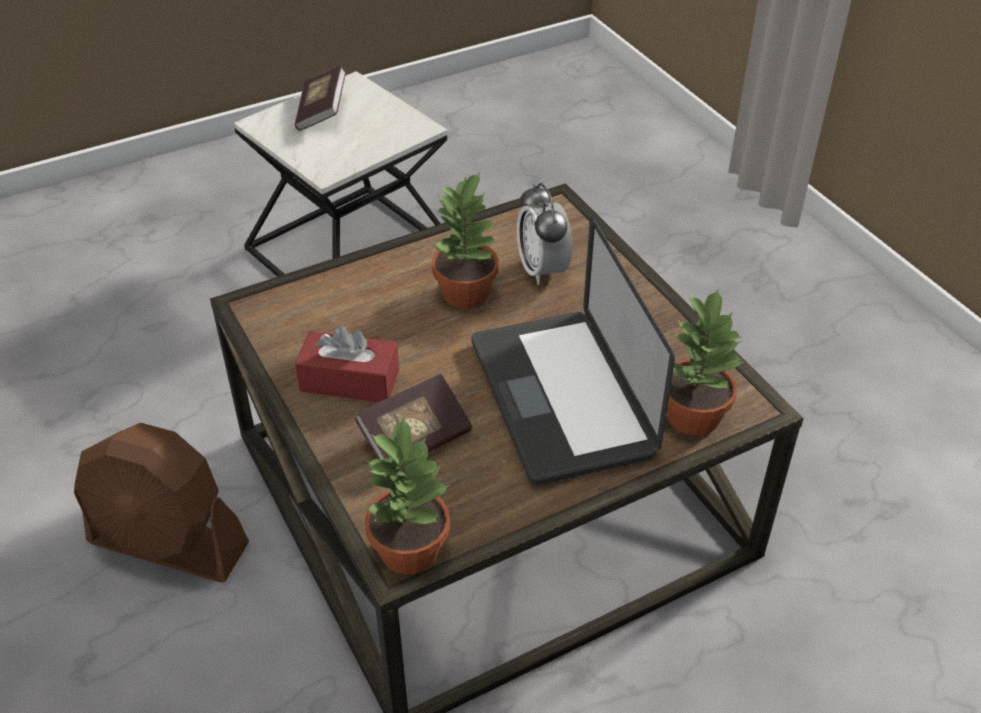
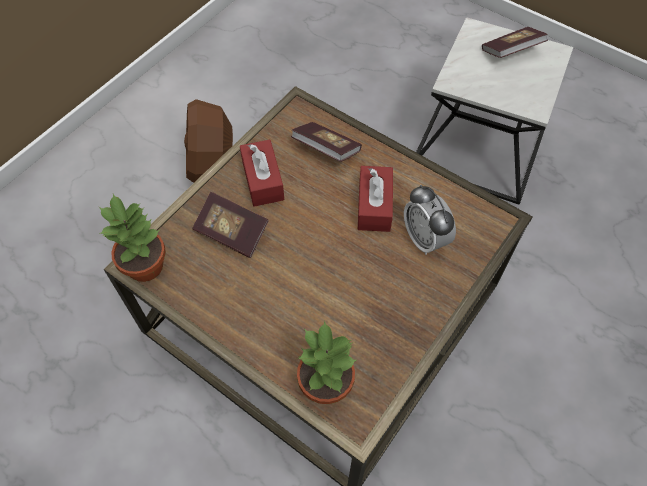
camera: 65 degrees right, 15 degrees up
(346, 305) = (326, 149): none -> book
(467, 293) = (374, 206): potted plant -> red tissue box
(542, 269) = (425, 239): alarm clock -> alarm clock turned 75 degrees counterclockwise
(561, 397) = (303, 296): laptop -> none

